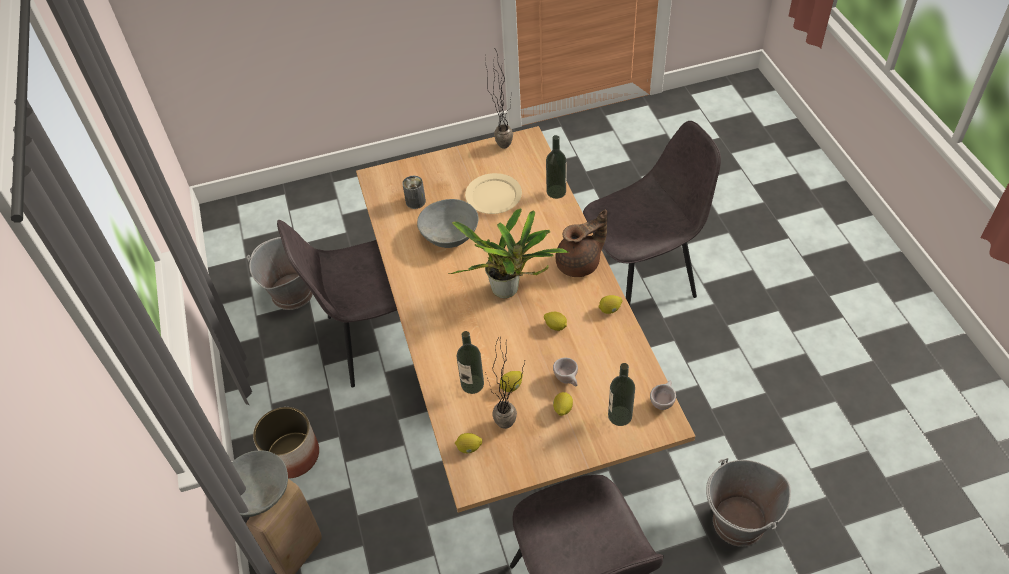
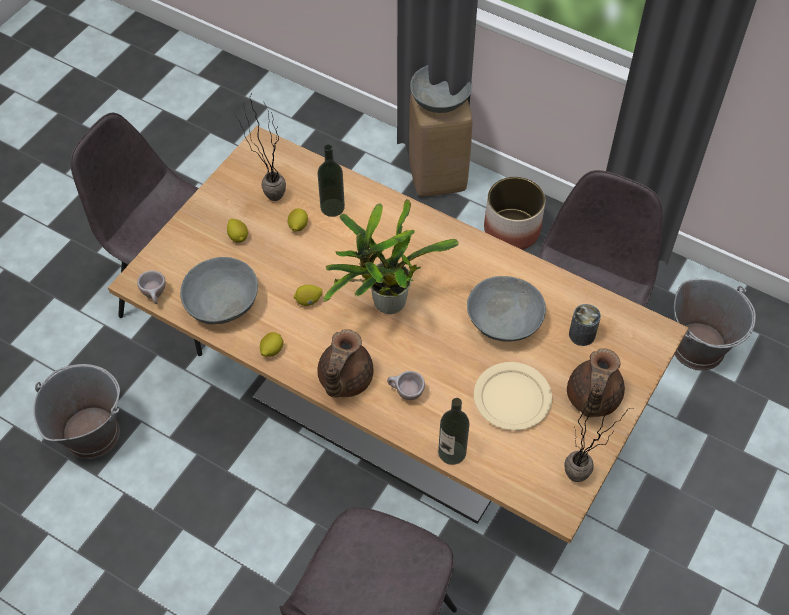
camera: 135 degrees right, 5 degrees up
(452, 170) = (591, 399): none -> brown teapot
(469, 448) = (286, 164): lemon -> none
(568, 380) = (254, 261): beige cup -> beige cup (405, 393)
(616, 364) = (222, 303): none -> grey bowl
(620, 416) = (184, 262): bottle -> none

